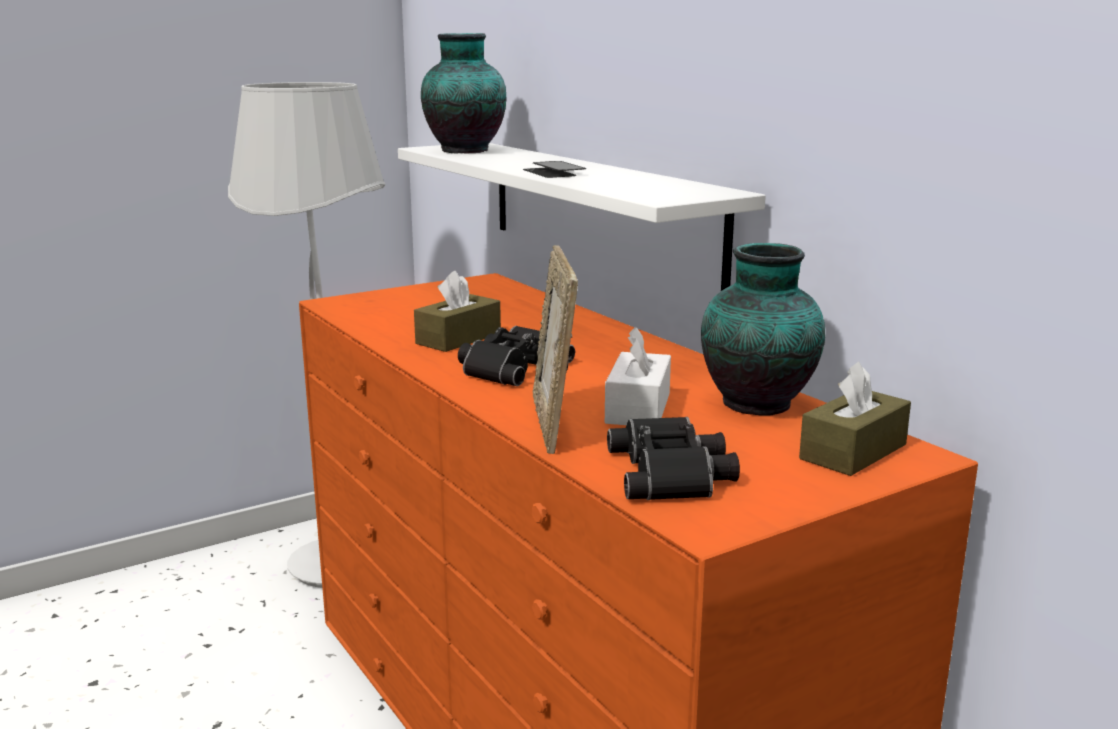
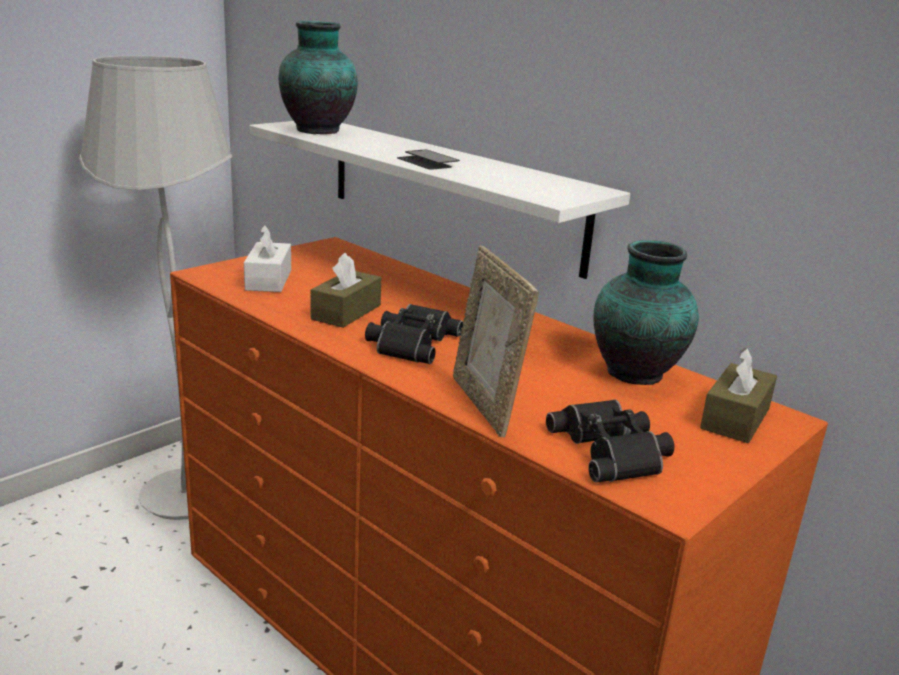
camera: 15 degrees left, 5 degrees up
(638, 408) = (544, 382): white tissue box -> white tissue box (268, 280)

